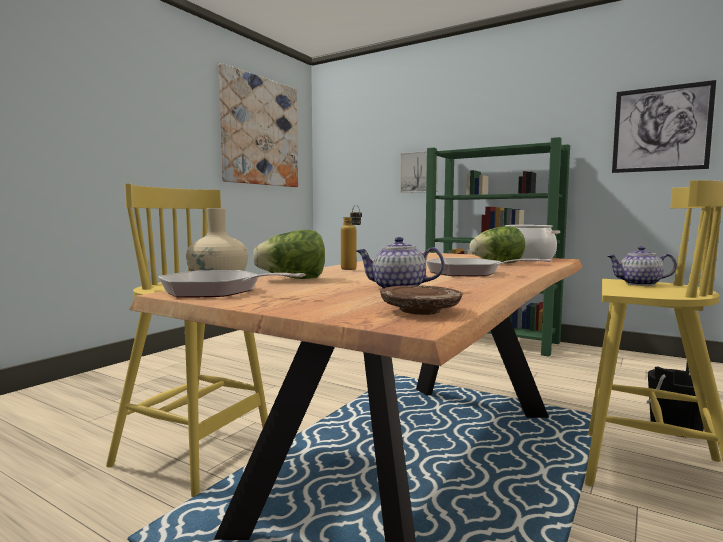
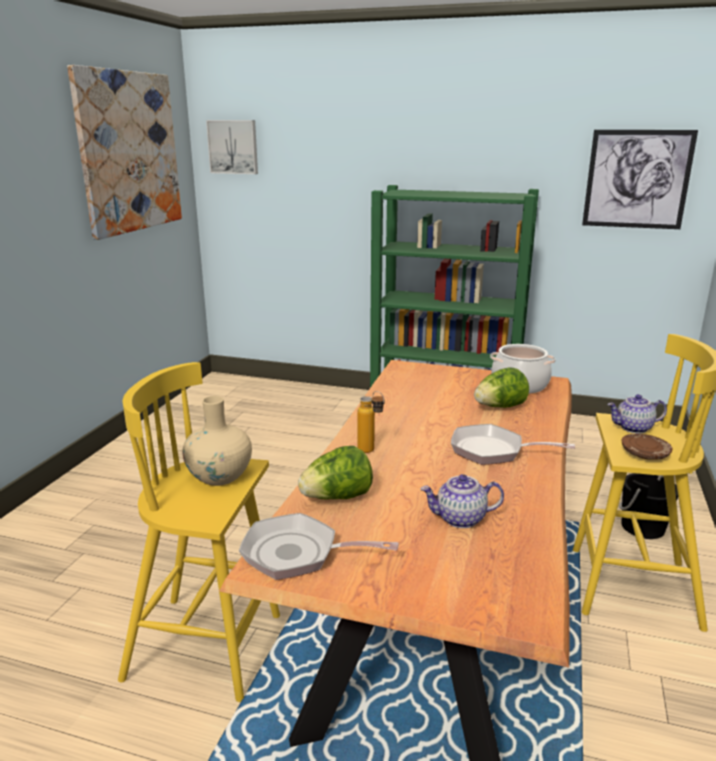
camera: 15 degrees left, 15 degrees up
(419, 172) = (351, 204): picture -> picture (233, 147)
(420, 310) = (516, 582): brown plate -> brown plate (644, 454)

